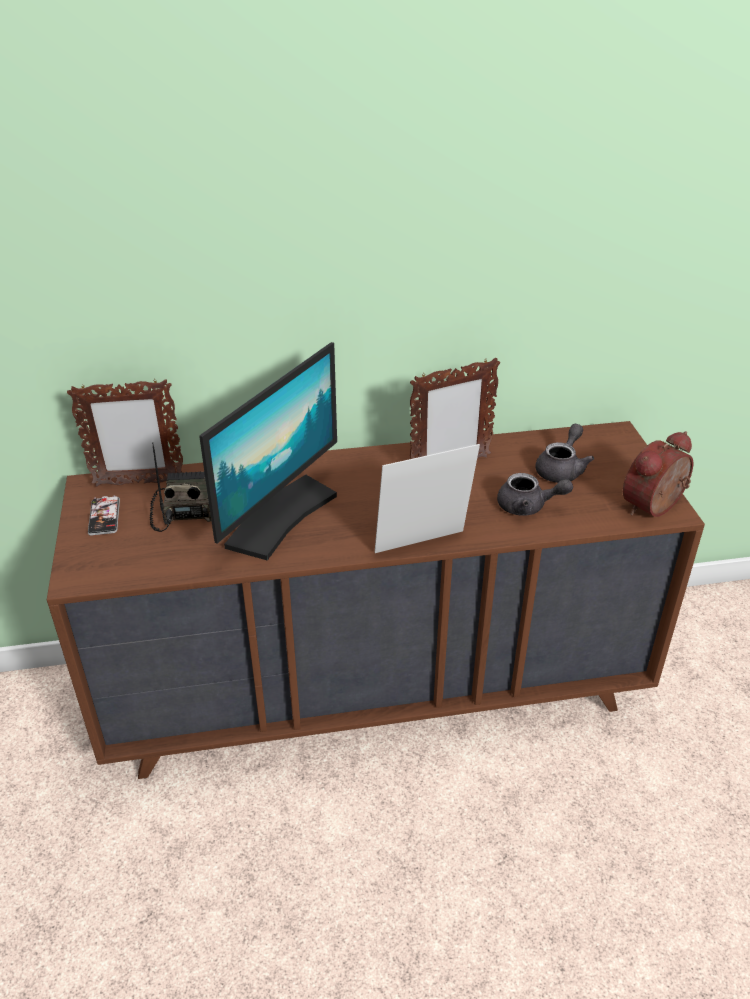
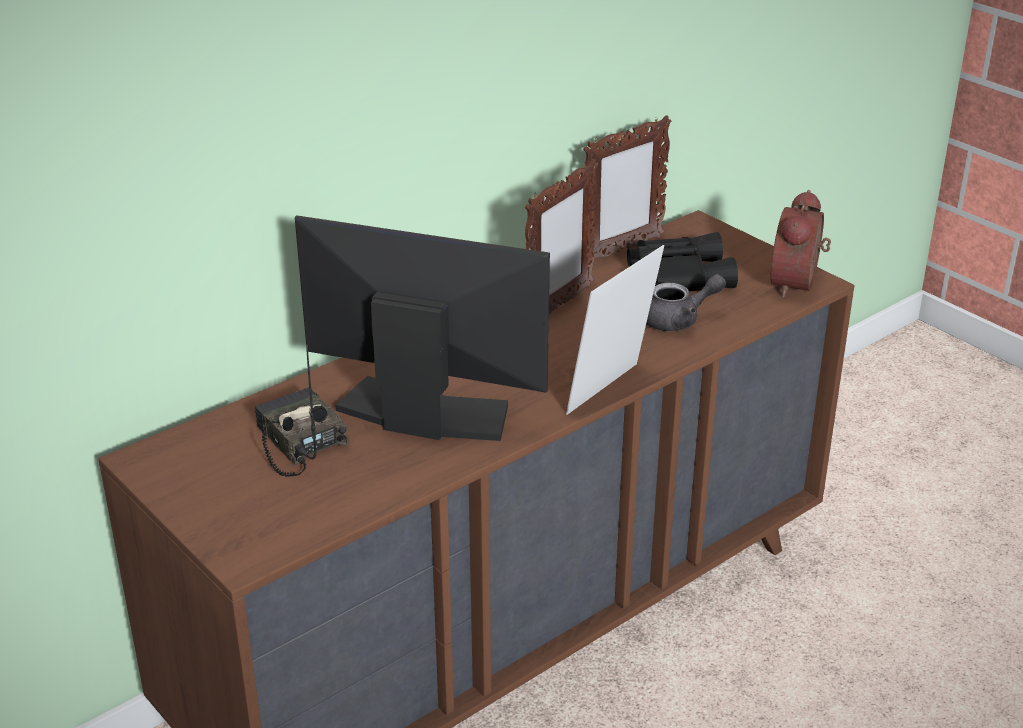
camera: 30 degrees left, 5 degrees down
(104, 516) = (205, 484): phone -> none
(138, 483) = (207, 435): picture frame -> picture frame (622, 250)
(279, 517) = (423, 414): monitor -> monitor turned 75 degrees counterclockwise
(561, 469) = (677, 275): grey teapot -> black binoculars

